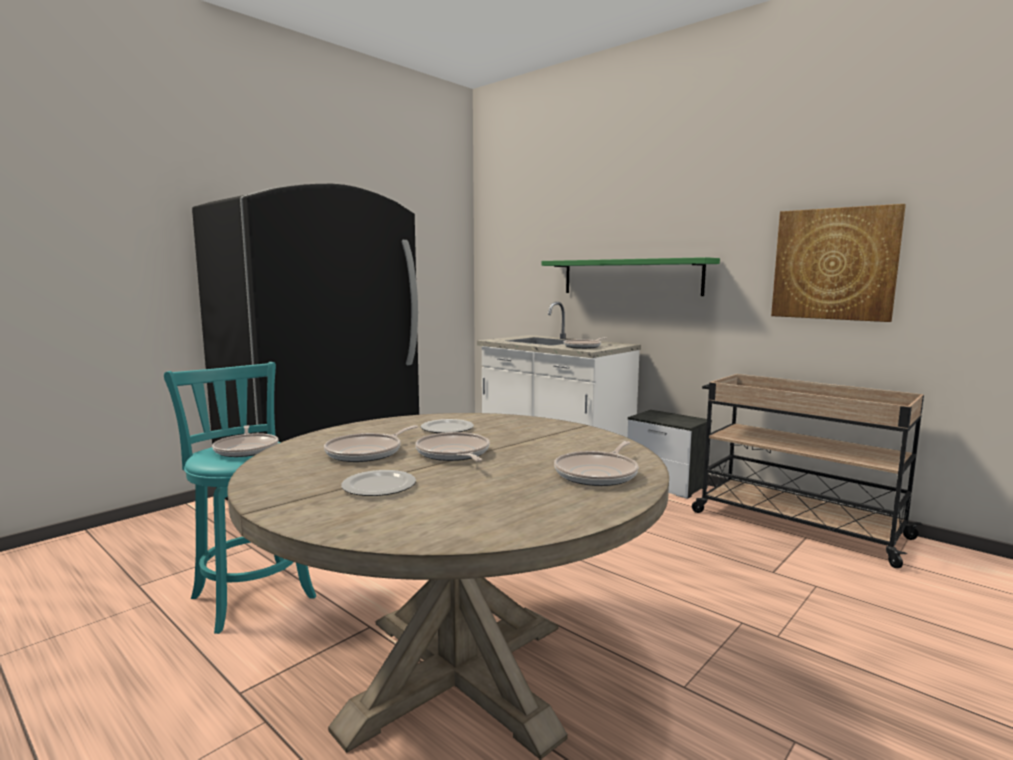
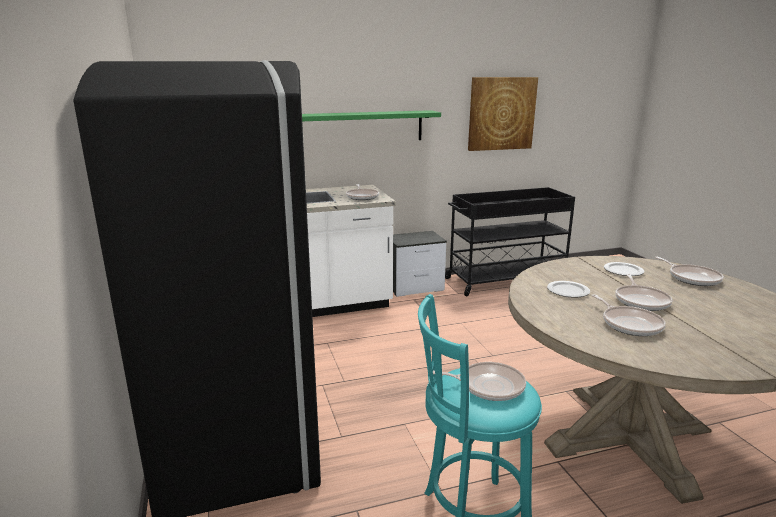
camera: 60 degrees left, 10 degrees up
(379, 487) = (716, 331): plate -> plate (624, 271)
(453, 454) = (641, 301): frying pan -> frying pan turned 90 degrees counterclockwise
(795, 524) = (505, 280): beige cart -> black cart

